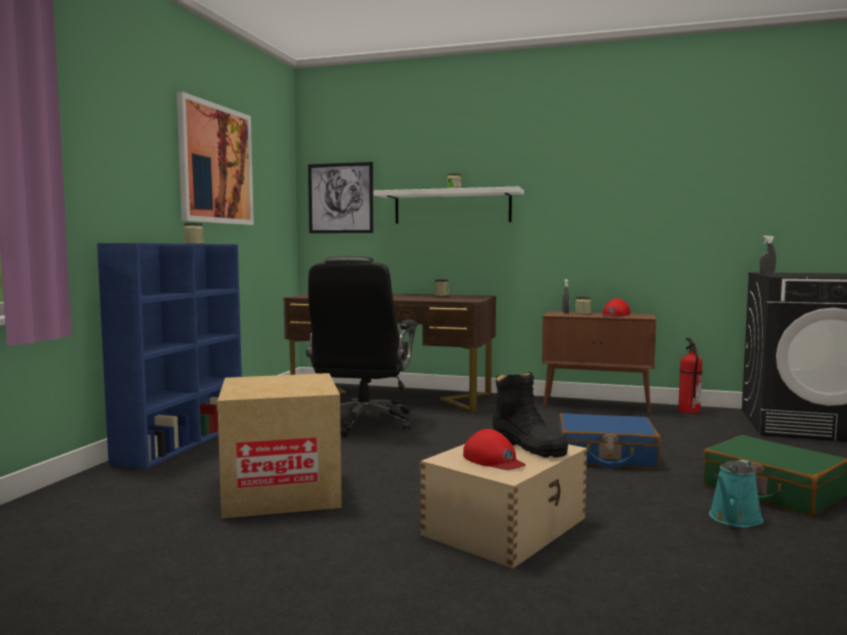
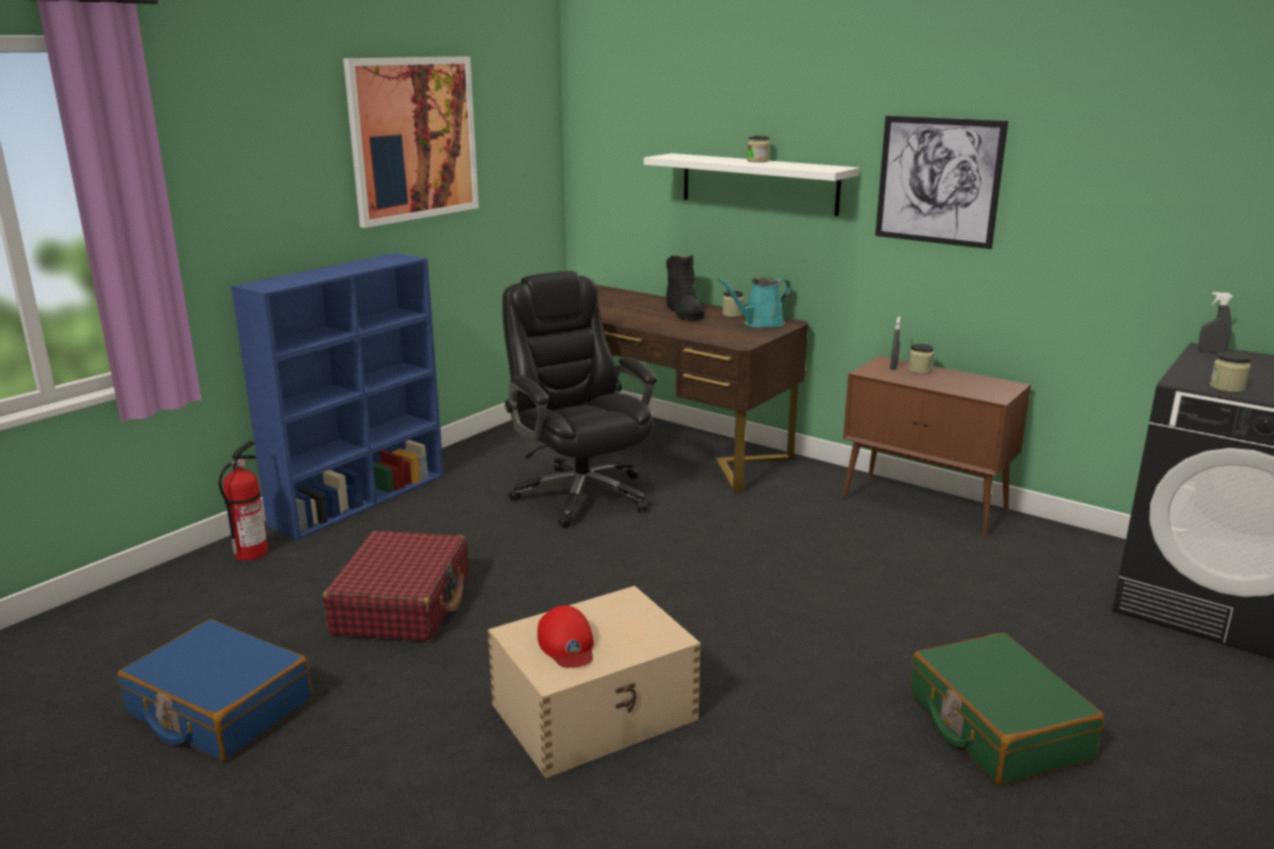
camera: 20 degrees right, 15 degrees up
(193, 243) = (366, 264): jar -> jar (1227, 387)
(281, 492) = (403, 604): cardboard box -> red suitcase
(340, 198) = (616, 154): picture -> picture (938, 181)
(362, 422) = (580, 494): black office chair -> black office chair turned 120 degrees clockwise
(528, 446) = (633, 626): black boot -> black boot (684, 312)
(606, 456) = (833, 613): blue suitcase -> blue suitcase (219, 709)
(615, 315) = (962, 382): red cap -> none
(688, 411) = (1056, 538): fire extinguisher -> fire extinguisher (251, 552)
(734, 519) = (885, 764): turquoise watering can -> turquoise watering can (760, 323)

